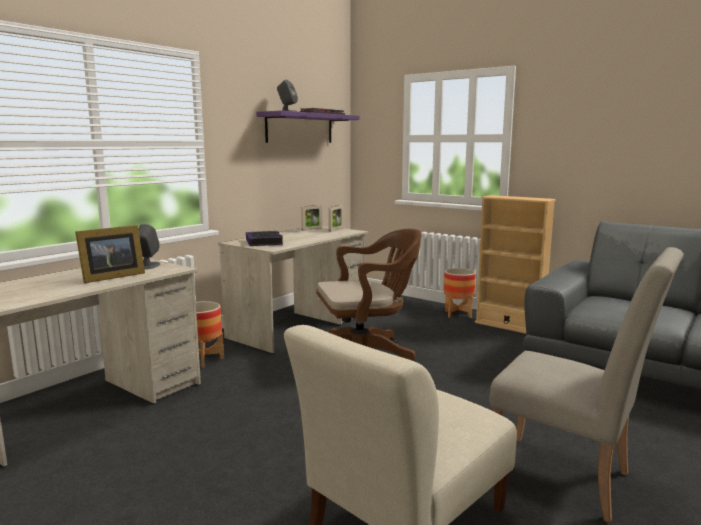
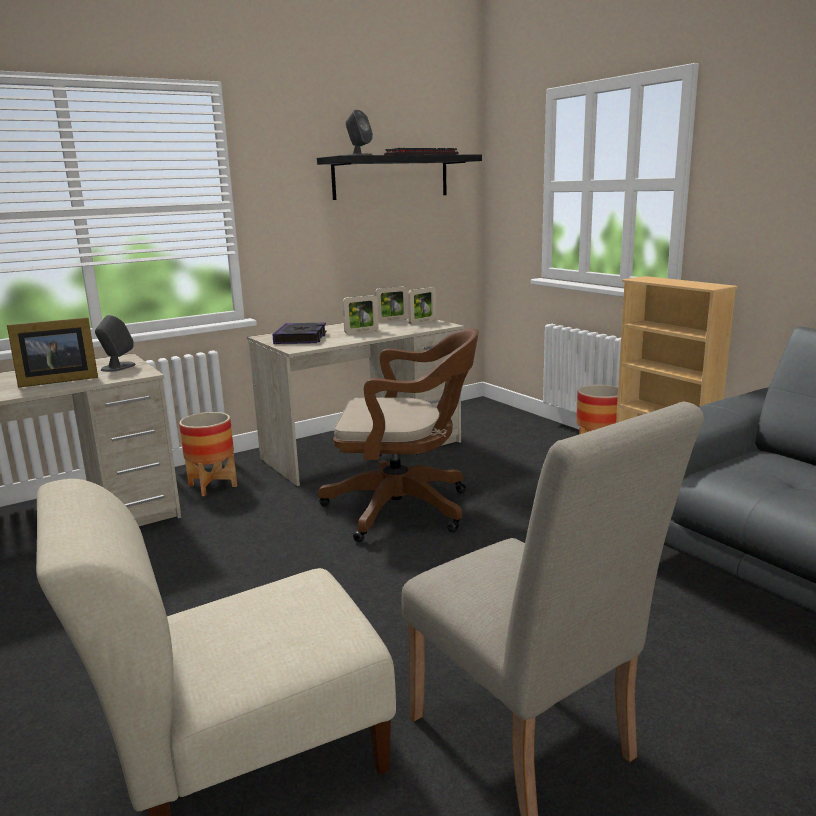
camera: 20 degrees right, 5 degrees up
(300, 128) = (391, 177): purple shelf -> black shelf
(302, 237) = (361, 332): none -> picture frame

